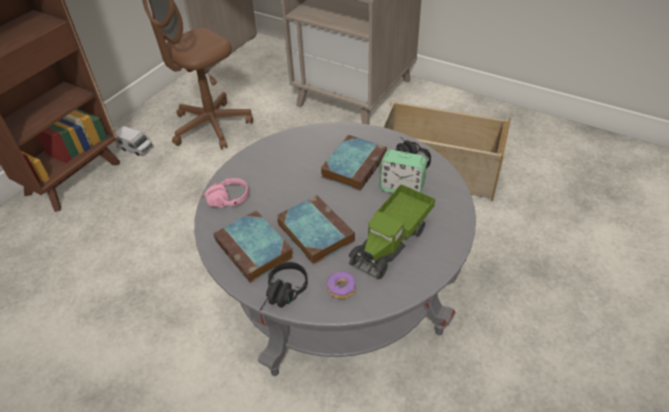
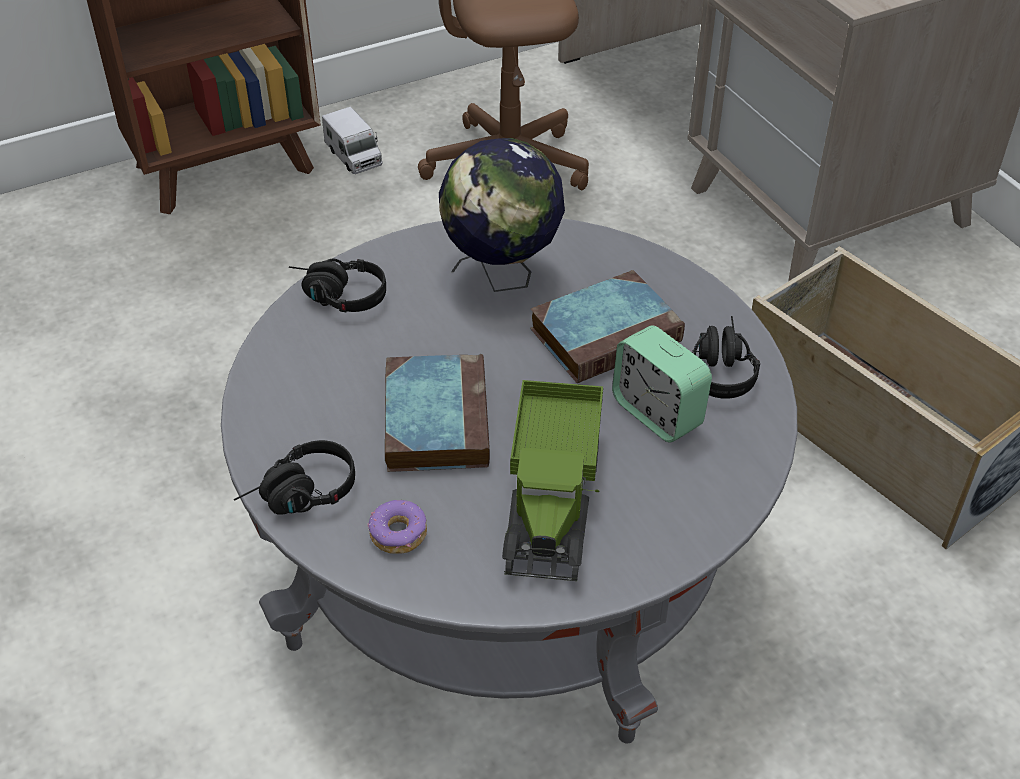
camera: 30 degrees right, 0 degrees up
(223, 201) = (336, 296): pink headphones -> black headphones
(255, 250) = (317, 402): book -> none
(291, 161) = (502, 277): none -> globe
(391, 241) = (553, 499): toy truck -> toy truck turned 60 degrees counterclockwise

